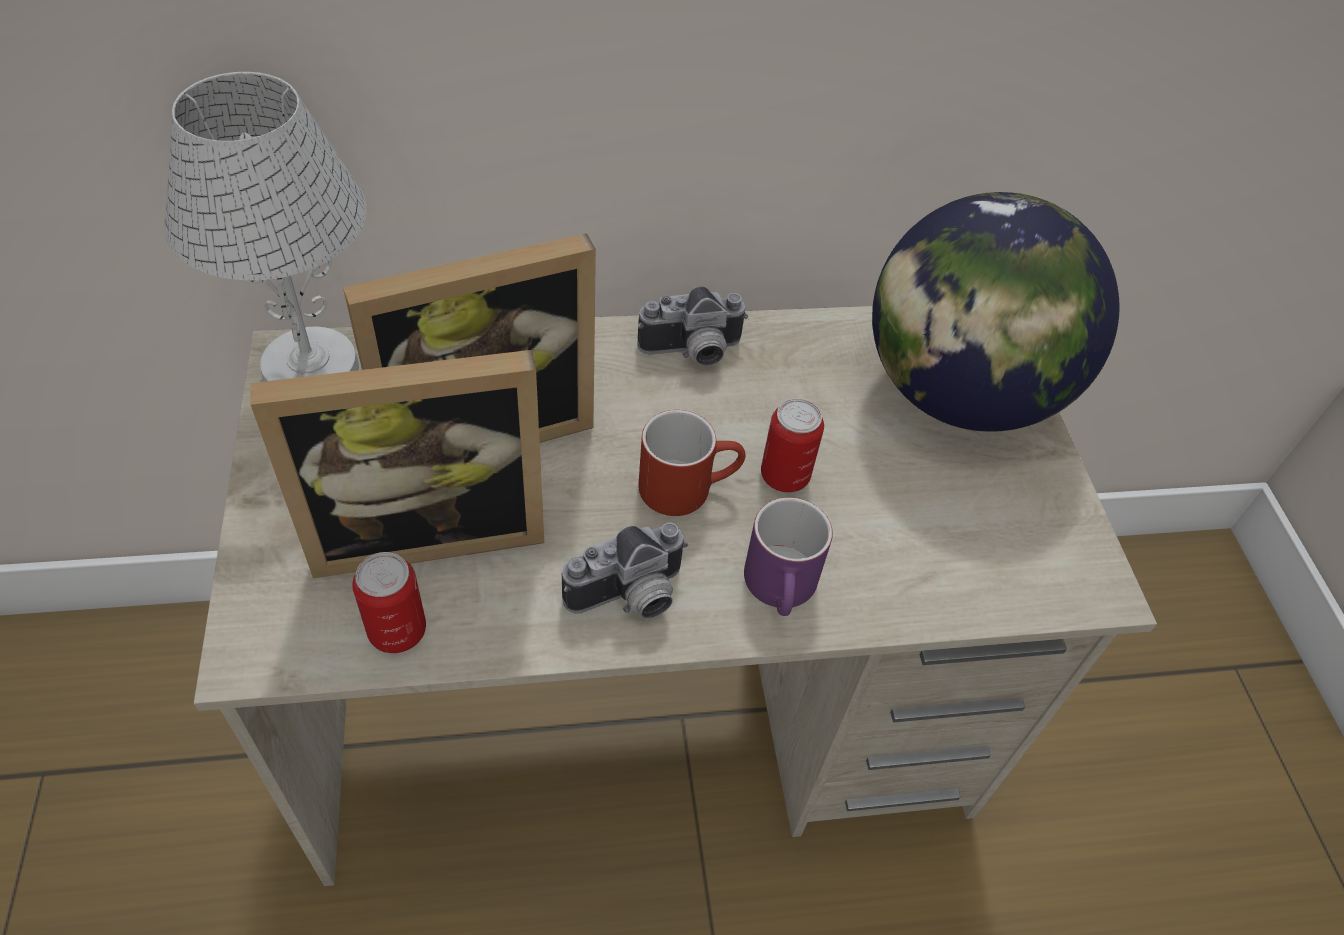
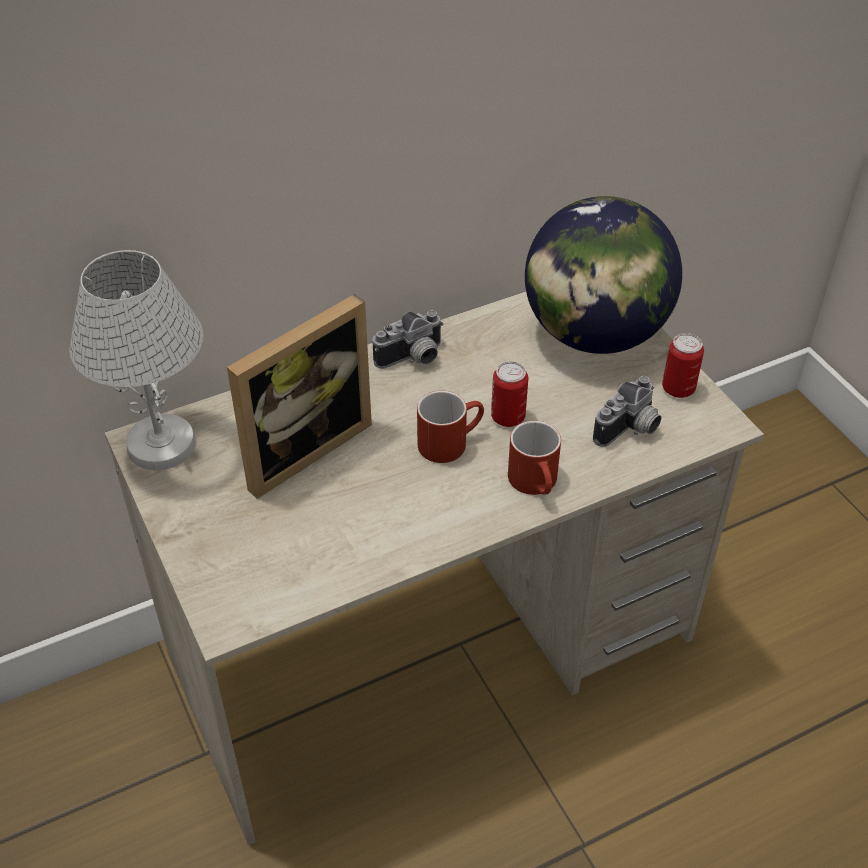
camera: 15 degrees left, 5 degrees down
(397, 631) = (311, 581): can -> can (678, 388)
(427, 528) = (296, 517): picture frame -> none
(630, 598) = (446, 517): camera -> camera (630, 430)
(783, 590) = (537, 484): purple mug -> red mug

